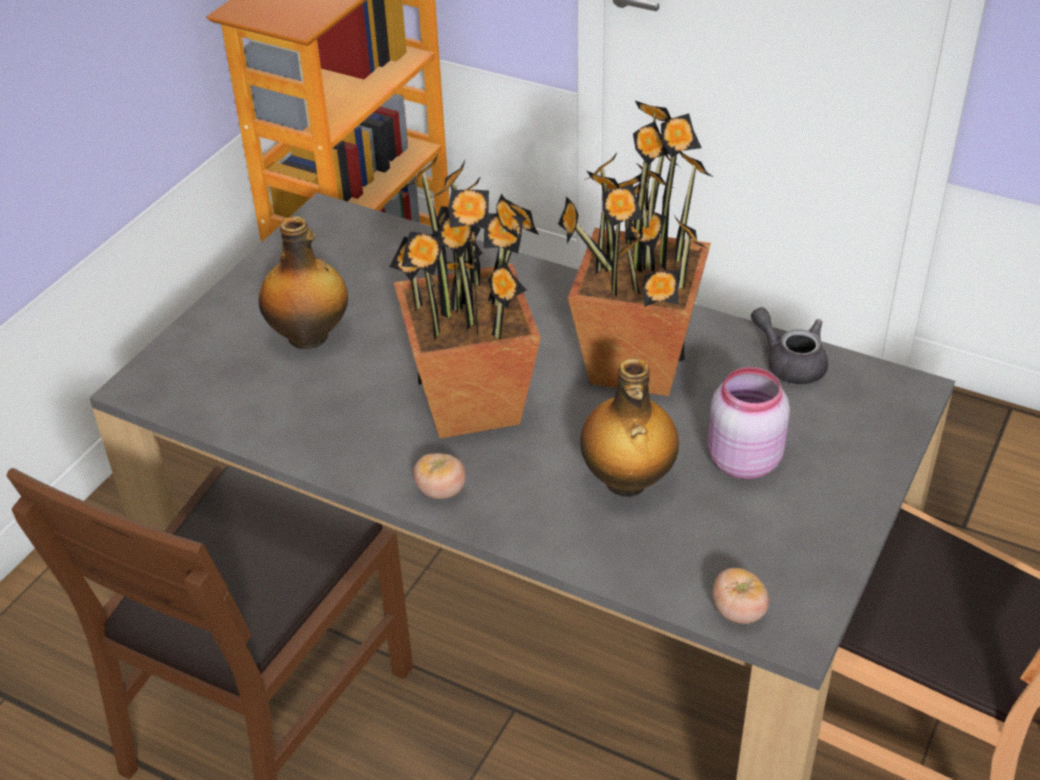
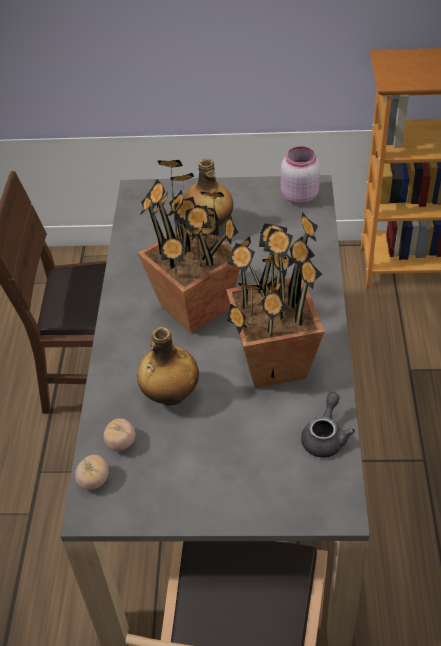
camera: 65 degrees right, 5 degrees up
(441, 491) = (123, 324): tomato -> tomato (121, 443)
(741, 460) = (218, 442): pink jar -> pink jar (299, 196)

